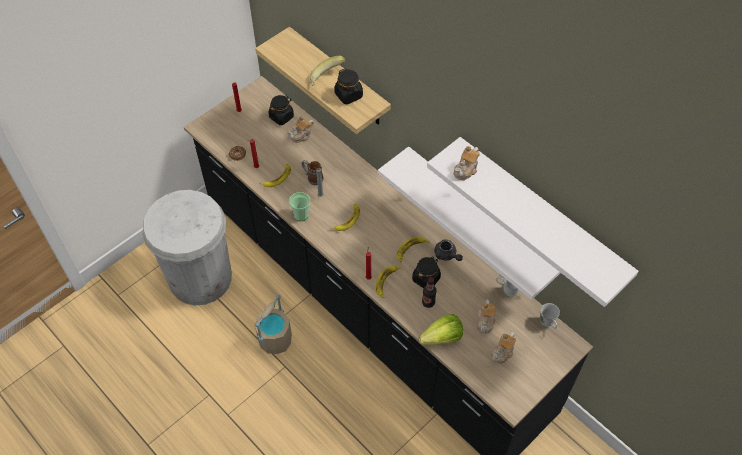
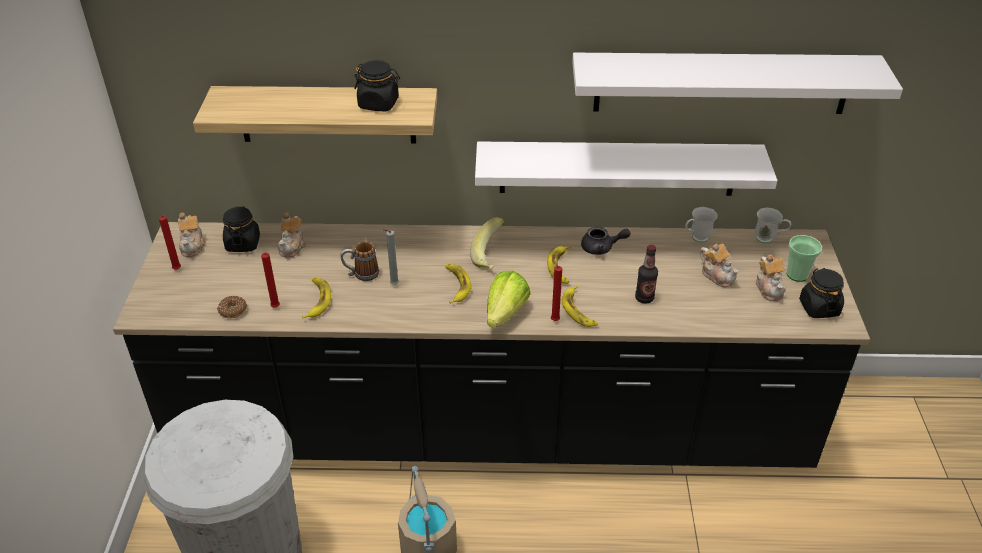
camera: 45 degrees left, 15 degrees down
(301, 215) = (397, 316): cup -> cup (797, 274)
(326, 79) = (330, 104): banana -> banana (491, 256)
(426, 278) = (612, 280): black jar -> black jar (819, 308)
(442, 338) = (702, 317): lettuce -> lettuce (505, 314)
(466, 170) = (623, 71): teapot -> teapot (193, 245)

